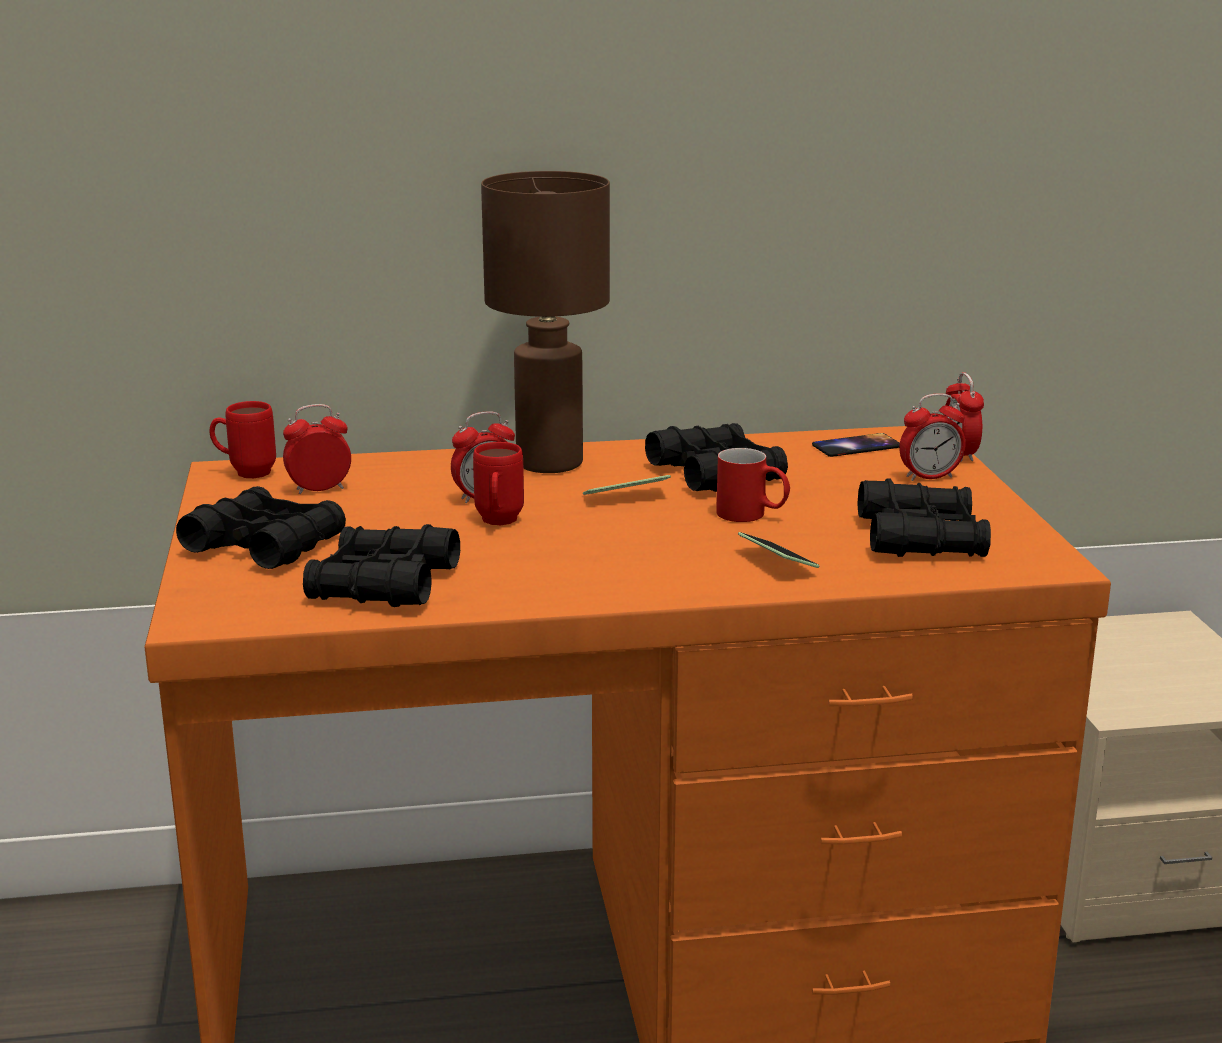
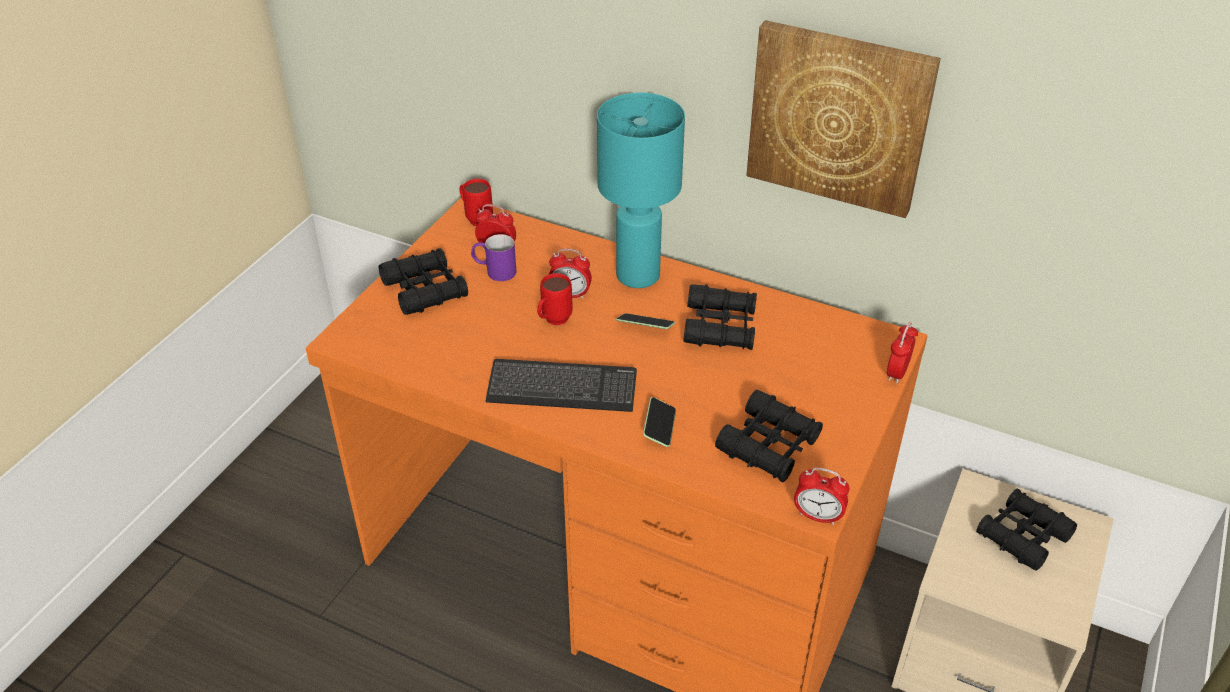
camera: 35 degrees right, 20 degrees up
(345, 506) = (494, 271): none -> purple mug
(383, 585) = (445, 350): black binoculars -> black binoculars (1022, 536)
(548, 464) = (636, 276): brown table lamp -> turquoise table lamp
(602, 569) = (562, 388): none -> keyboard
(752, 516) = (695, 377): red mug -> none
(785, 143) = (839, 117): none -> picture
(856, 446) = (839, 335): phone -> none
(929, 477) = (848, 387): alarm clock -> alarm clock (818, 516)

